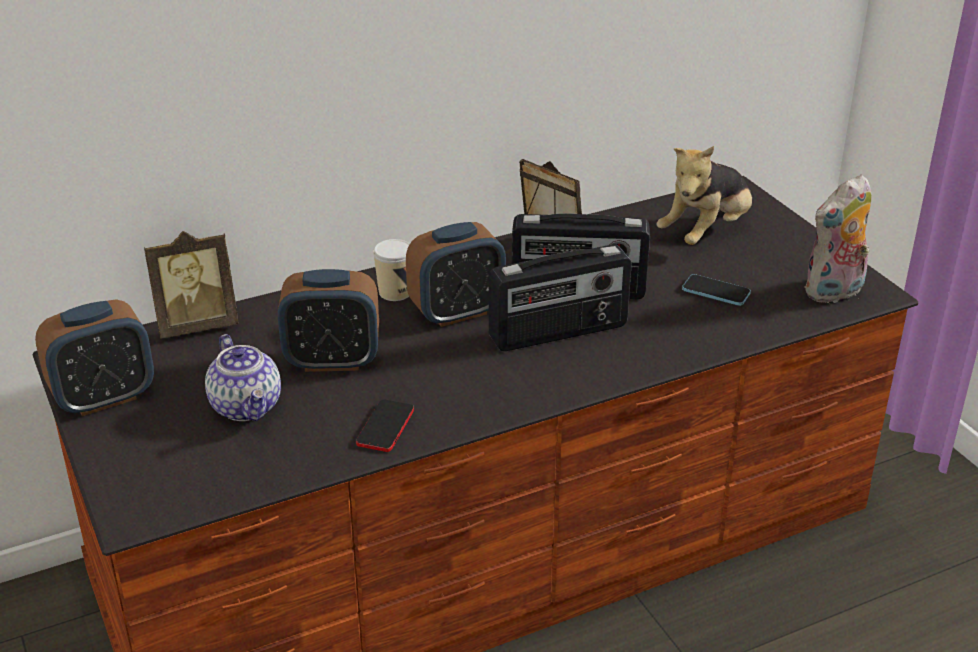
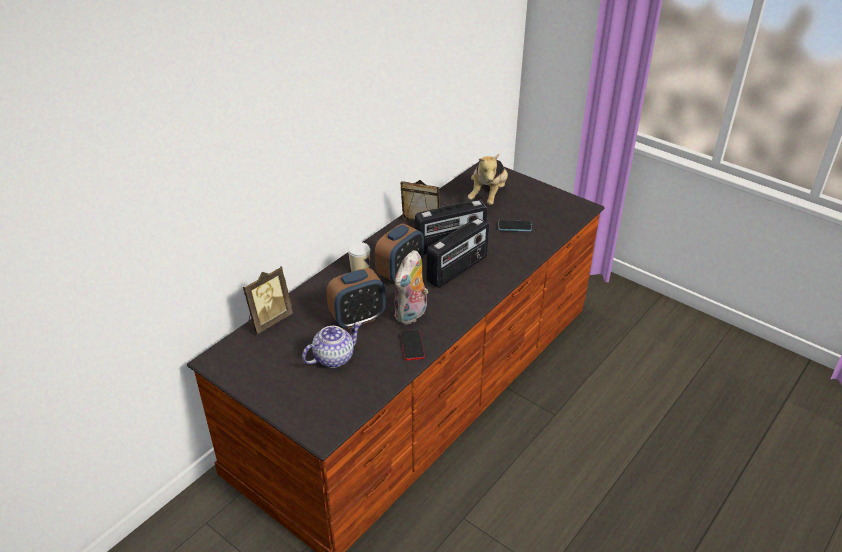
camera: 25 degrees left, 5 degrees up
(104, 398) = (252, 377): alarm clock -> none
(247, 406) = (334, 357): teapot -> teapot turned 75 degrees counterclockwise
(834, 293) = (567, 212): plush toy -> plush toy (412, 315)

